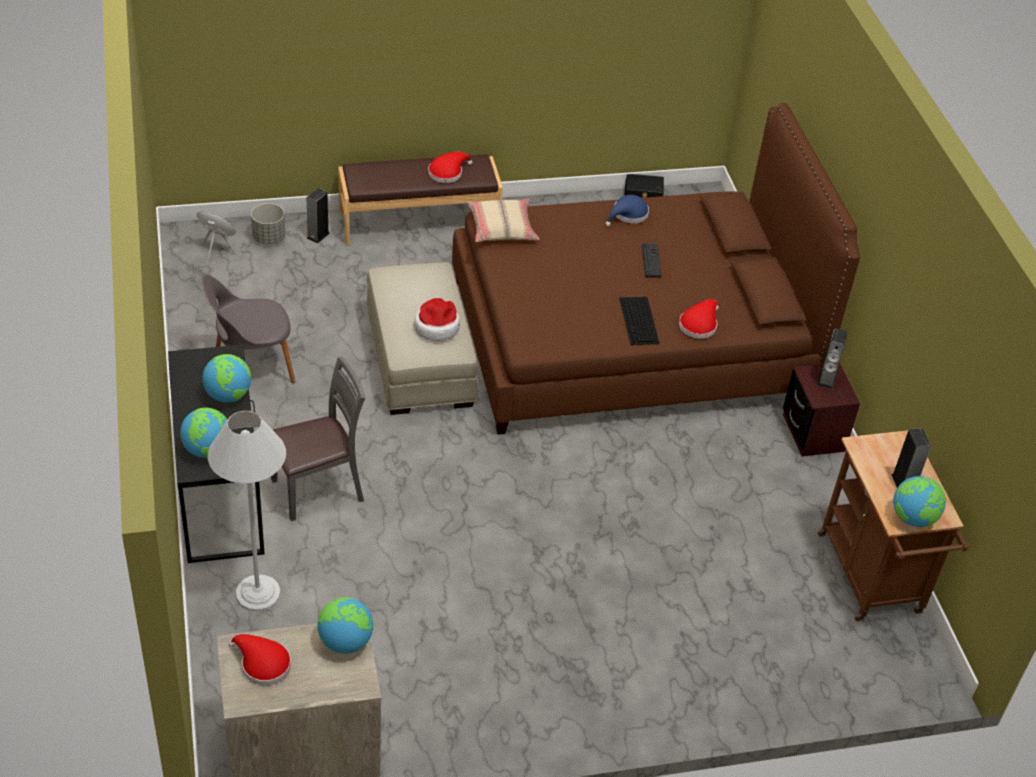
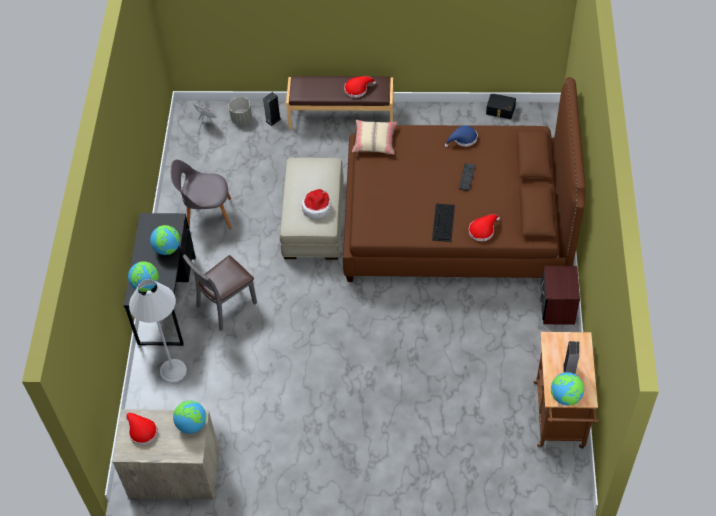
camera: 20 degrees right, 10 degrees up
(318, 489) = (226, 305): grey chair -> grey chair turned 150 degrees clockwise
(826, 379) = (563, 278): speaker -> none

